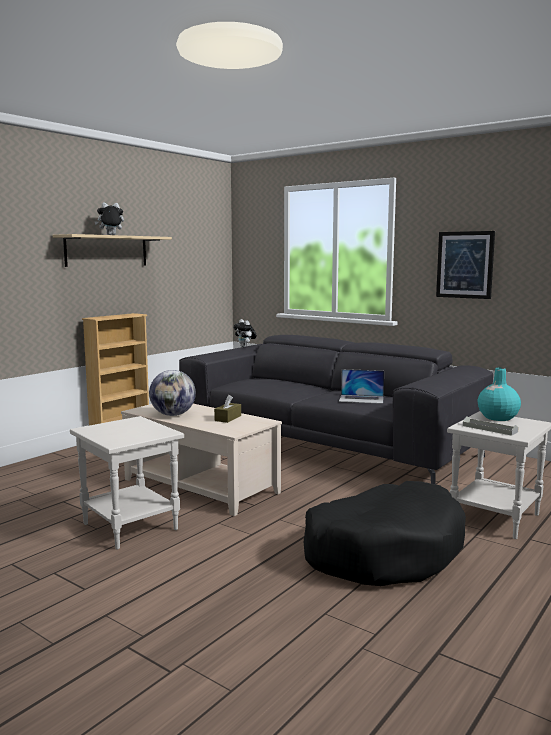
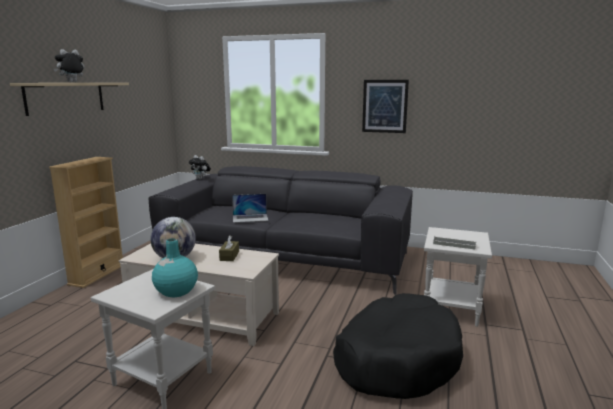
camera: 20 degrees left, 5 degrees up
(361, 399) = (322, 221): laptop -> laptop (250, 218)
(497, 418) = (448, 232): turquoise vase -> turquoise vase (176, 291)

